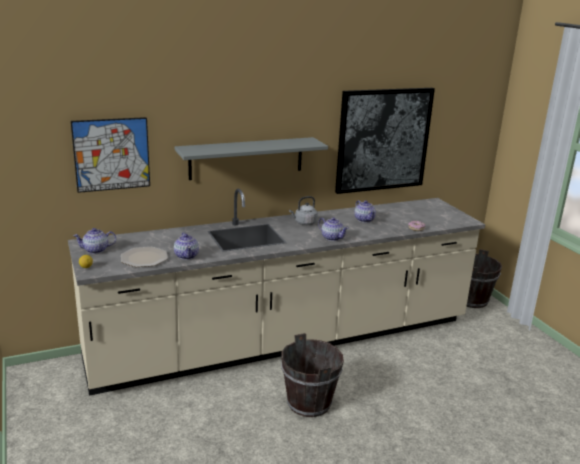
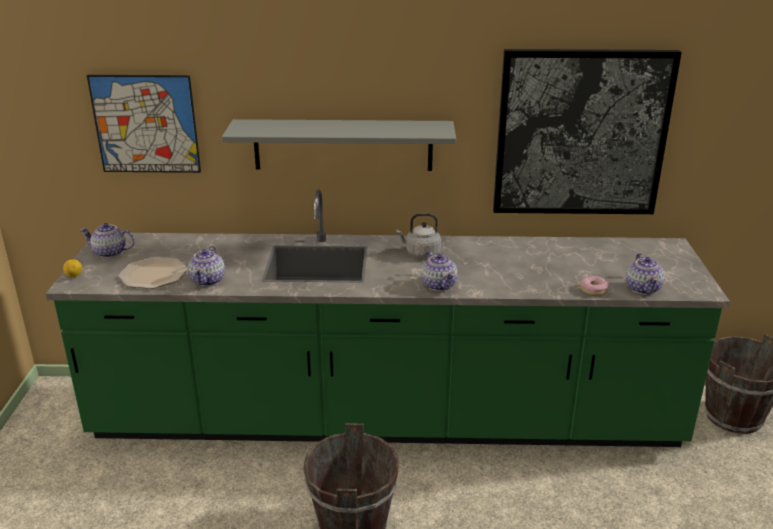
camera: 25 degrees right, 5 degrees up
(285, 341) = (386, 420): beige counter -> green counter
(364, 219) = (520, 261): teapot -> teapot (643, 288)

